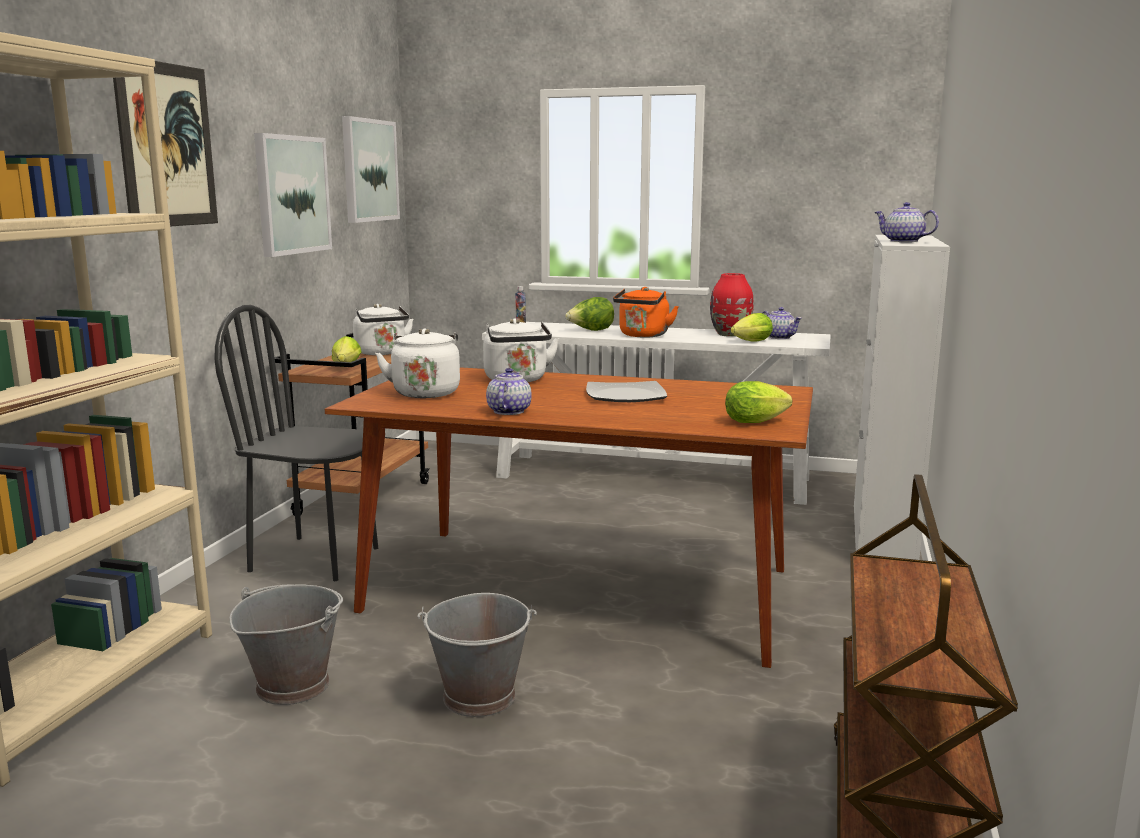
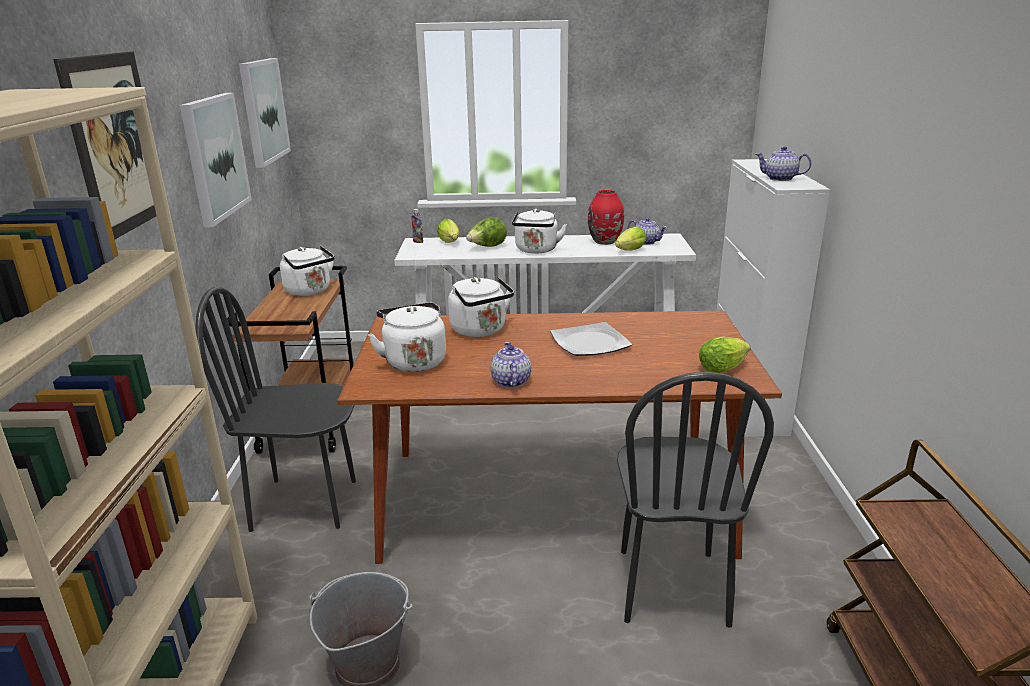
camera: 15 degrees left, 10 degrees up
(346, 367) = (292, 318): lettuce -> lettuce (450, 243)
(480, 697) = (537, 642): grey bucket -> none
(643, 335) = (536, 250): orange kettle -> white kettle
(666, 677) = (671, 586): none -> black chair

